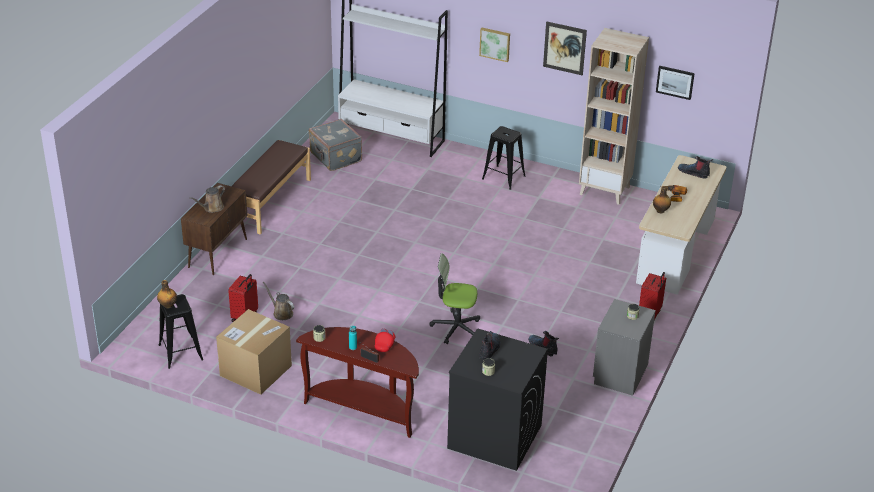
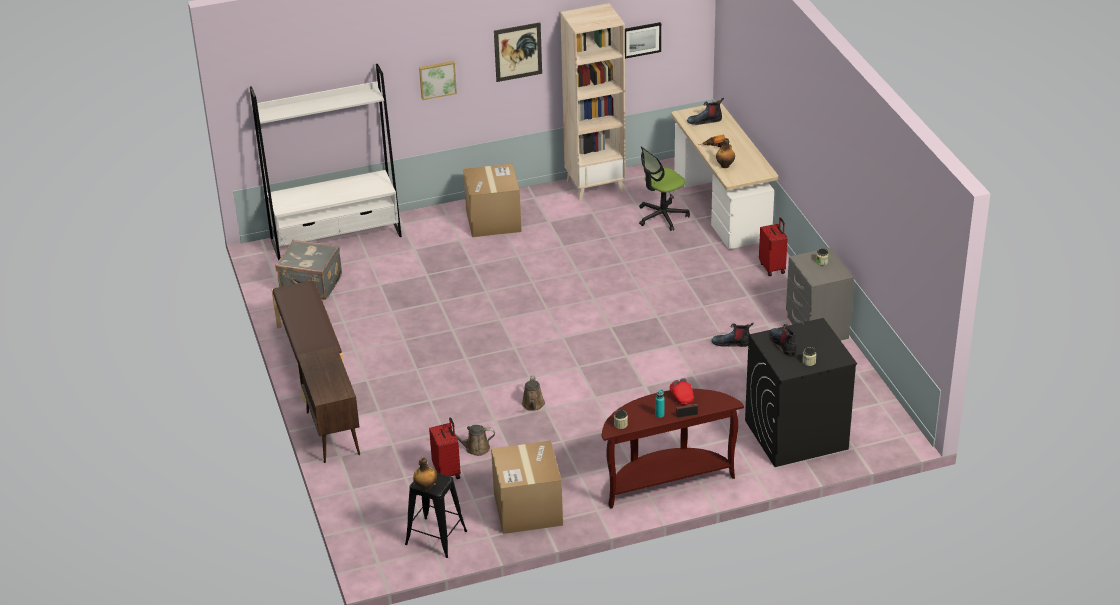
camera: 40 degrees left, 0 degrees up
(212, 208) = (330, 379): brown watering can -> brown watering can (533, 405)
(456, 328) = (641, 369): office chair -> office chair (662, 216)
(503, 177) = (493, 220): black stool -> cardboard box

